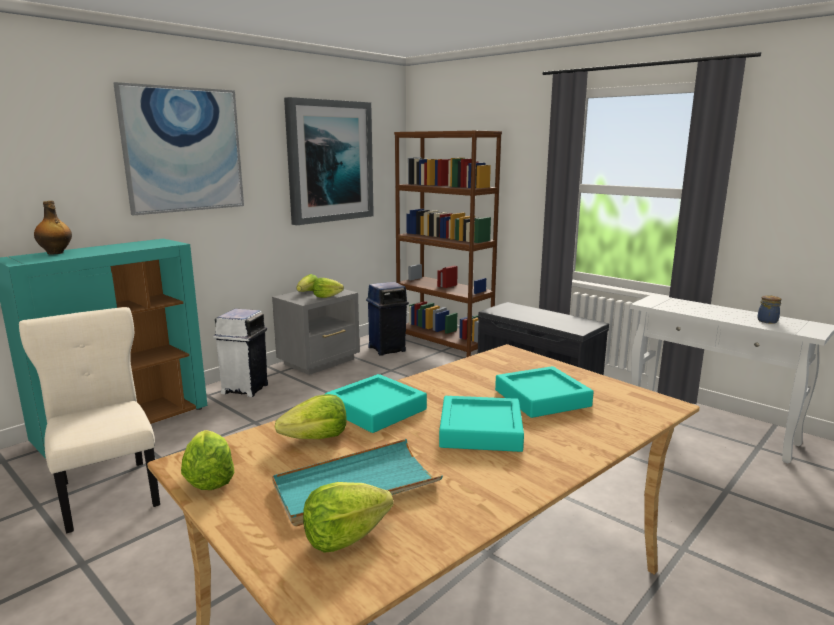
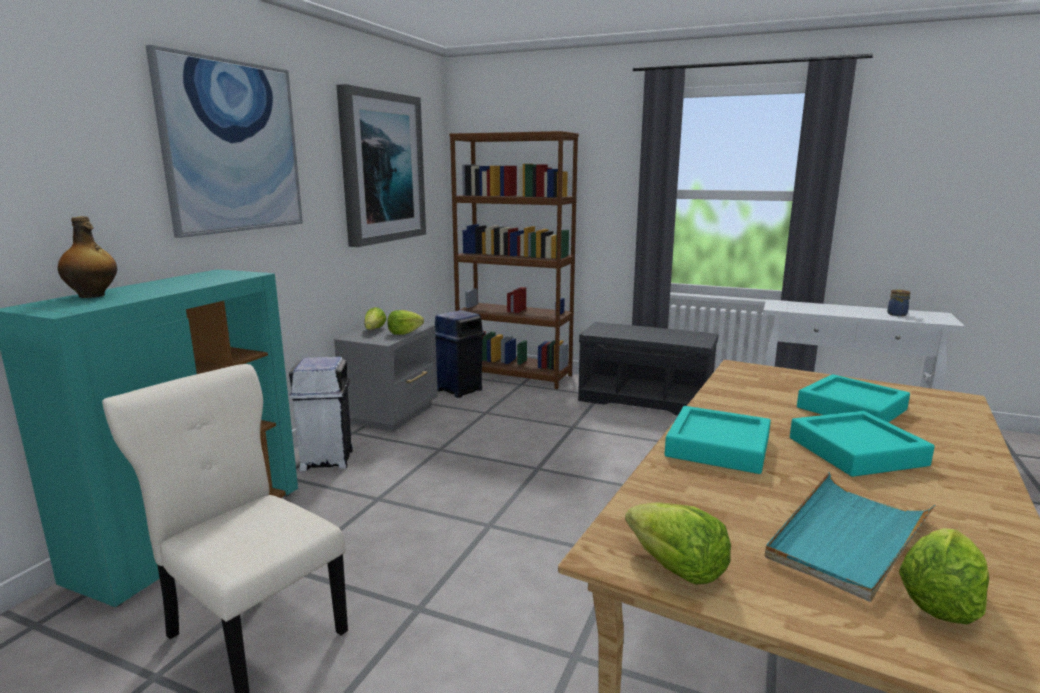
camera: 20 degrees left, 0 degrees up
(316, 438) = (712, 491): lettuce -> none

